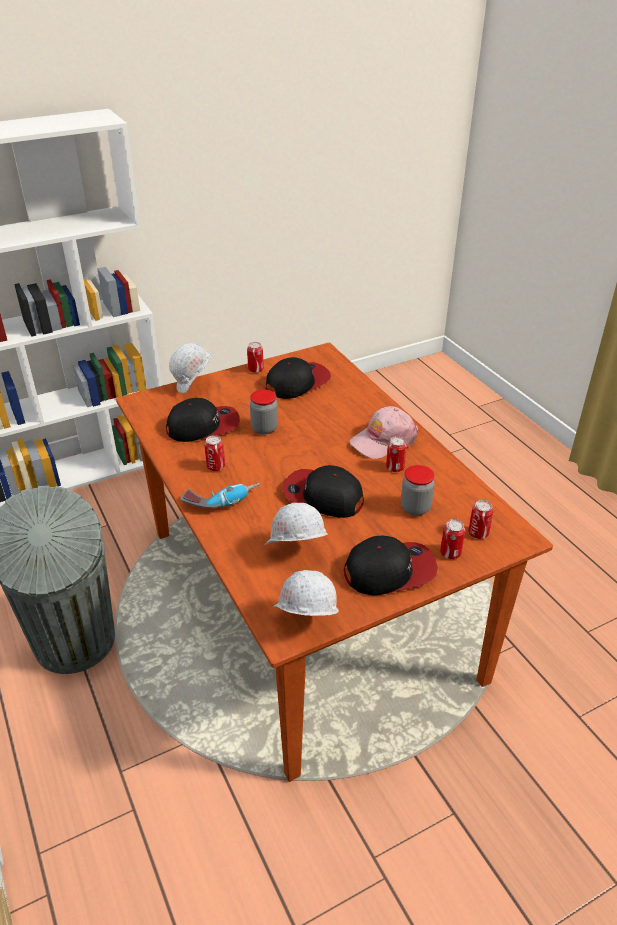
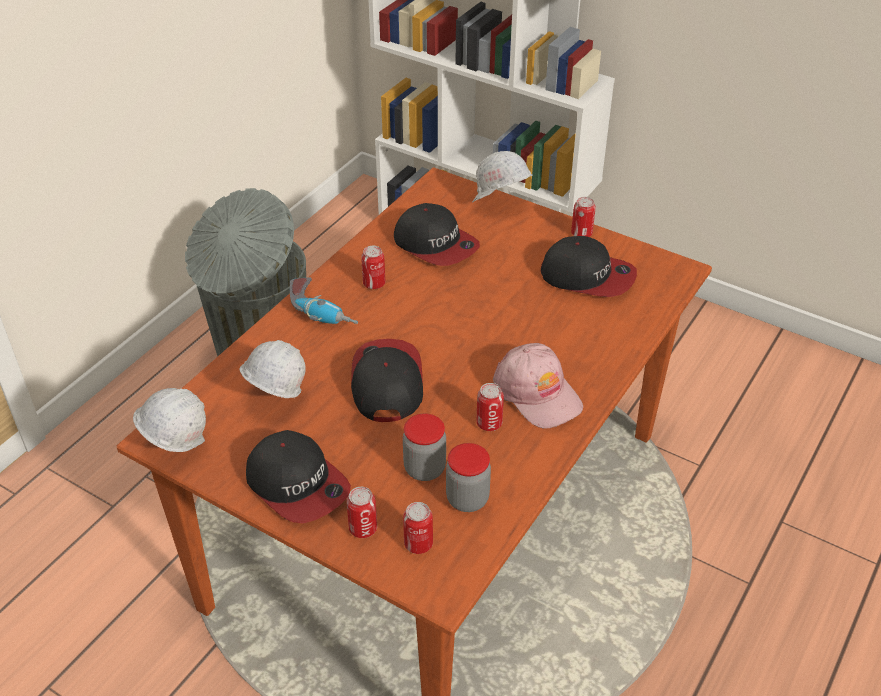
camera: 60 degrees right, 5 degrees up
(264, 428) = (472, 289): jar -> jar (467, 499)
(383, 440) = (537, 393): pink cap -> pink cap turned 150 degrees counterclockwise

